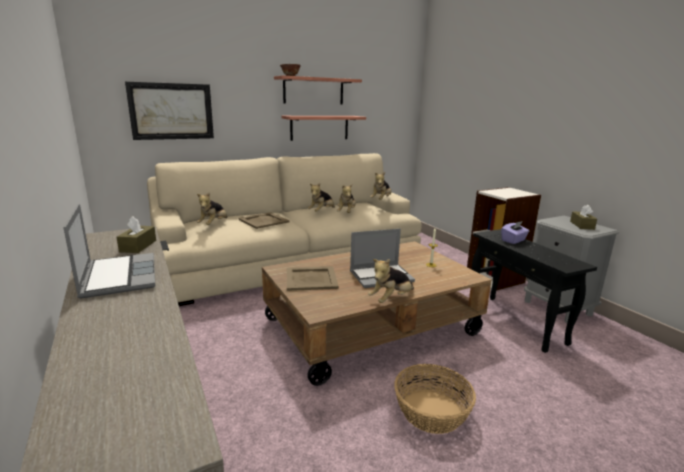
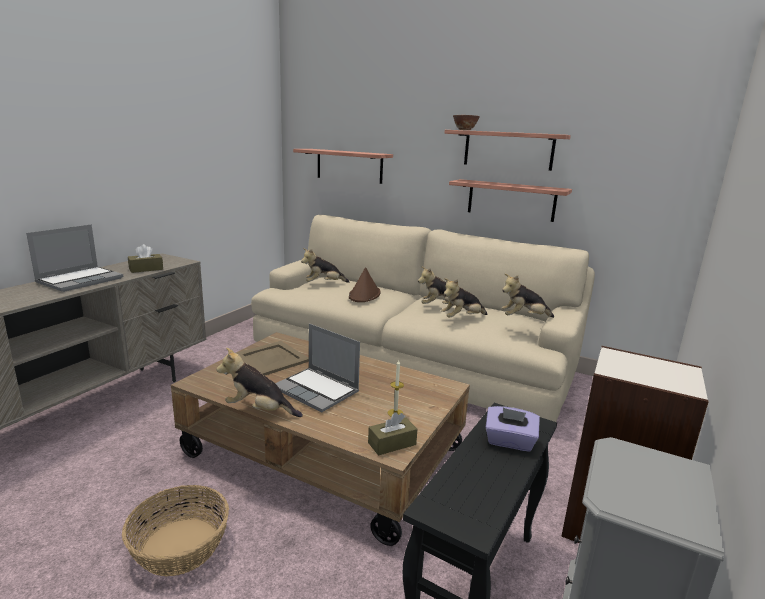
camera: 55 degrees right, 0 degrees up
(171, 111) = (349, 166): picture -> shelf
(263, 221) = (364, 295): beige tray -> brown hat
(582, 225) = (662, 492): brown tissue box -> brown tissue box (392, 444)

